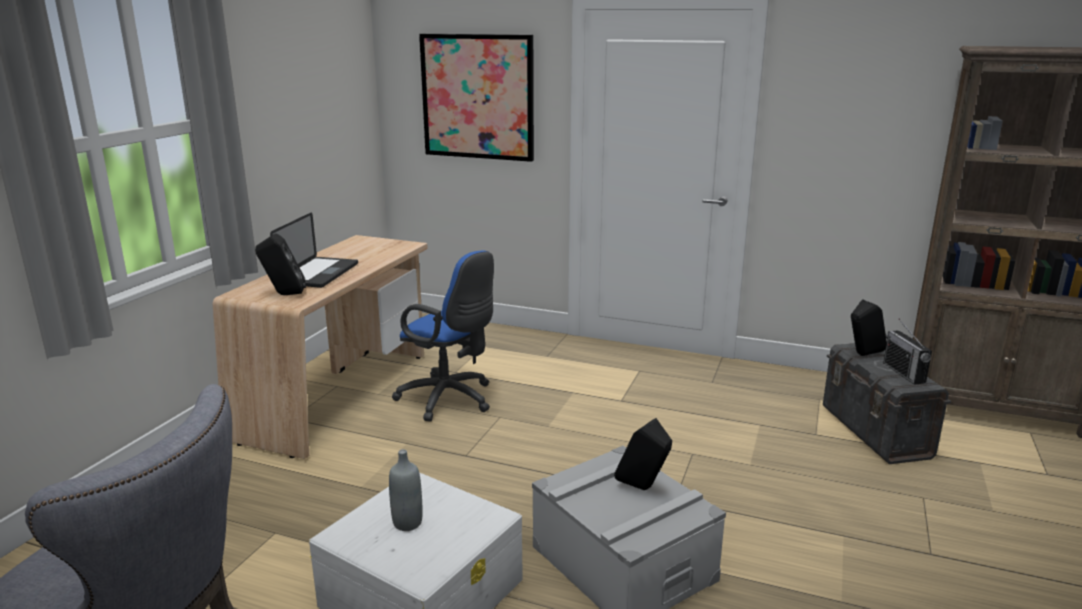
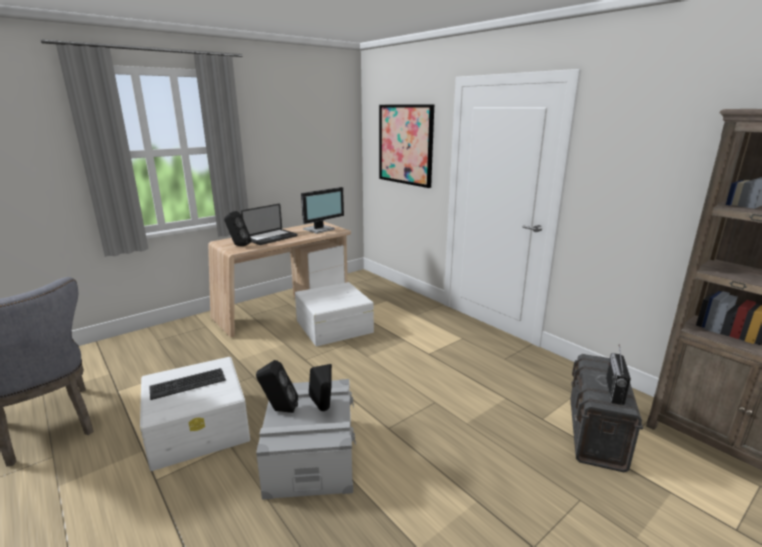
camera: 30 degrees right, 0 degrees up
(376, 248) = (320, 229): none -> monitor
(407, 523) = (188, 383): grey bottle -> keyboard
(450, 400) = (333, 326): blue office chair -> white storage box
(862, 355) = (594, 367): black speaker -> black speaker (279, 410)

